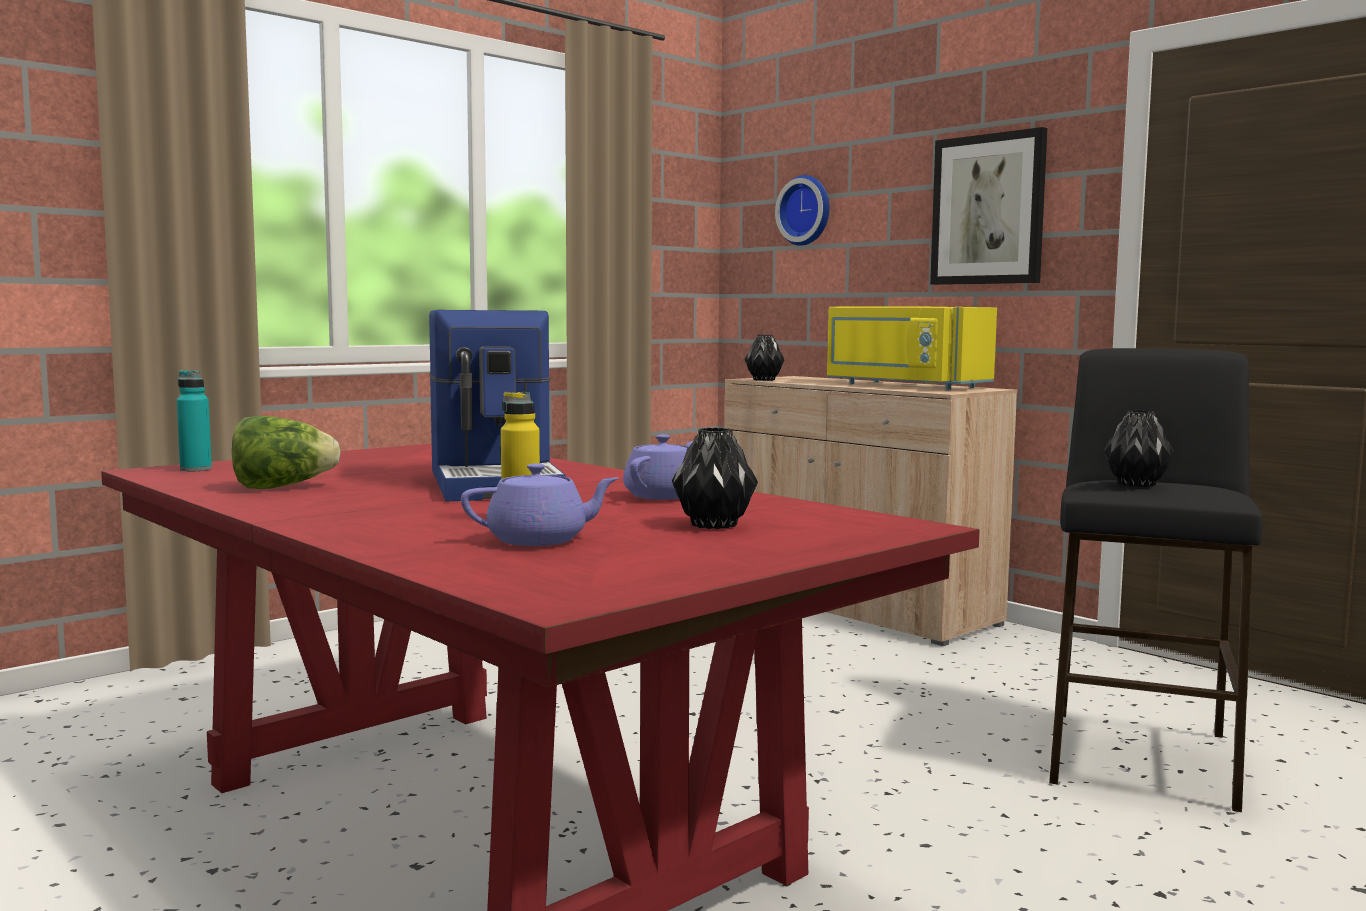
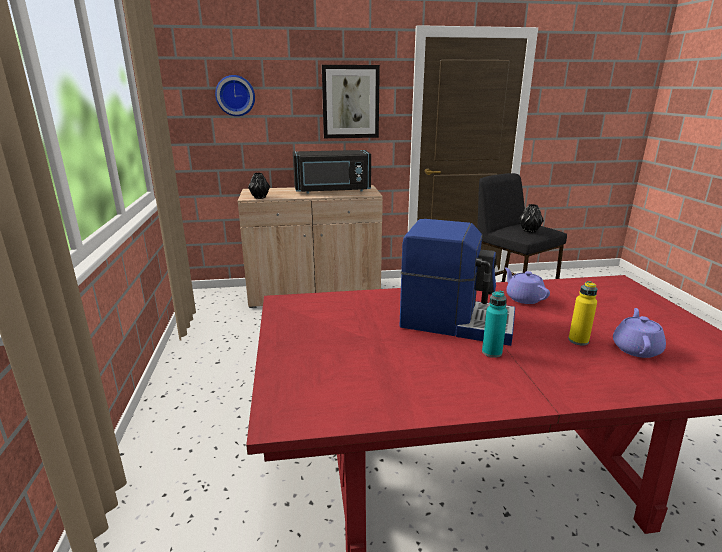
camera: 55 degrees left, 15 degrees up
(196, 469) = (296, 400): turquoise bottle -> turquoise bottle (491, 352)
(282, 487) = (419, 381): lettuce -> none
(713, 525) = (606, 309): black vase -> none
(903, 385) = (332, 191): yellow microwave -> black microwave

